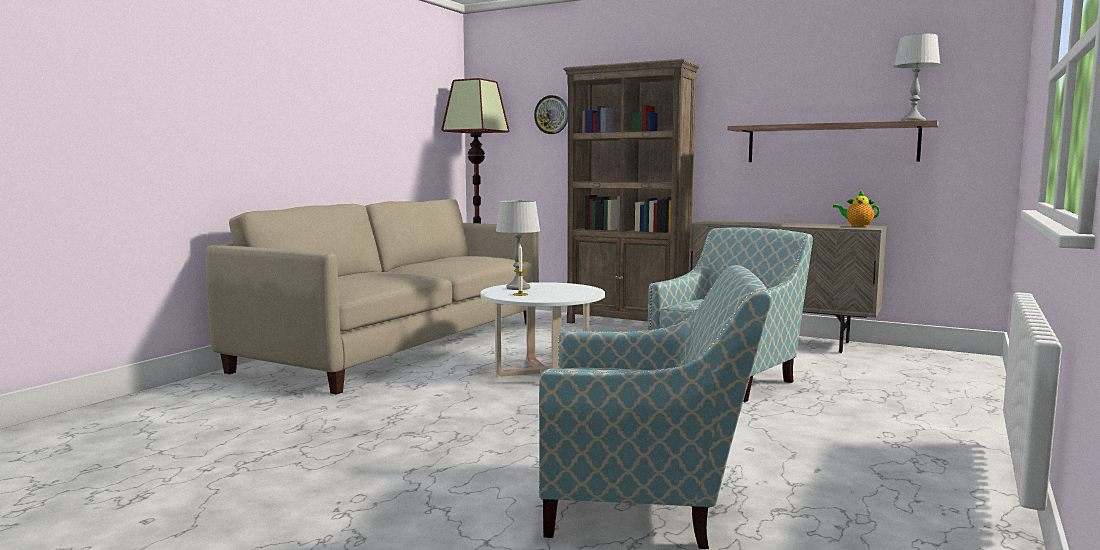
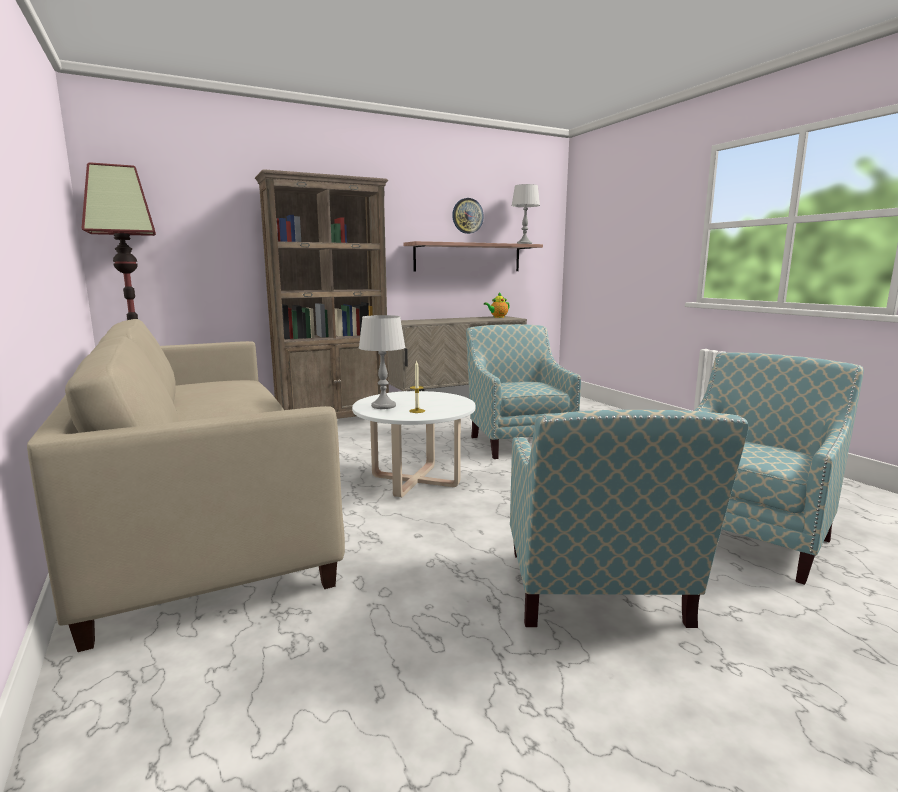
camera: 55 degrees left, 5 degrees up
(405, 459) = (597, 598): none -> armchair
(552, 114) = (214, 218): wall clock -> wall clock (467, 216)

